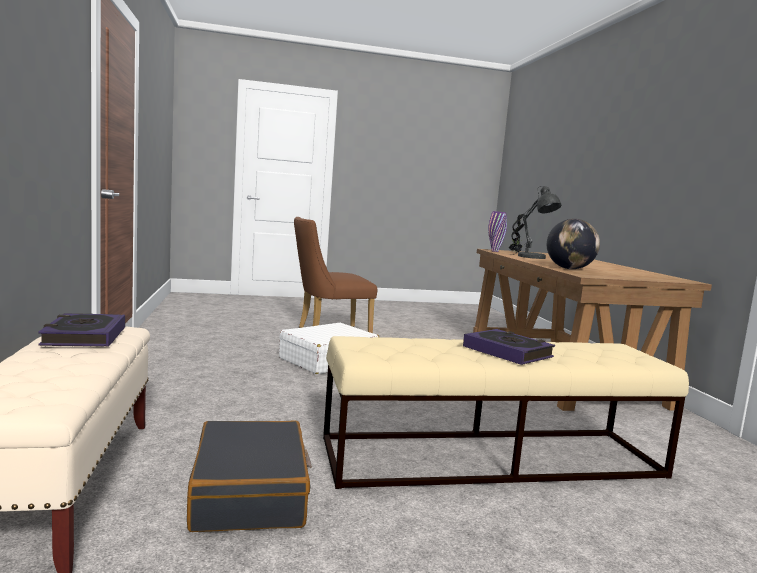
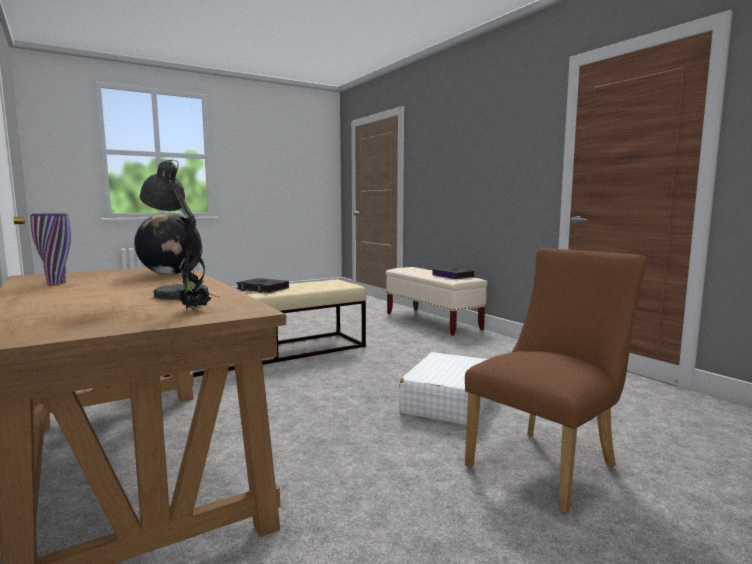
camera: 160 degrees right, 0 degrees up
(250, 493) = (369, 329): black suitcase -> none
(494, 251) = (244, 305): purple vase -> purple vase (56, 283)

